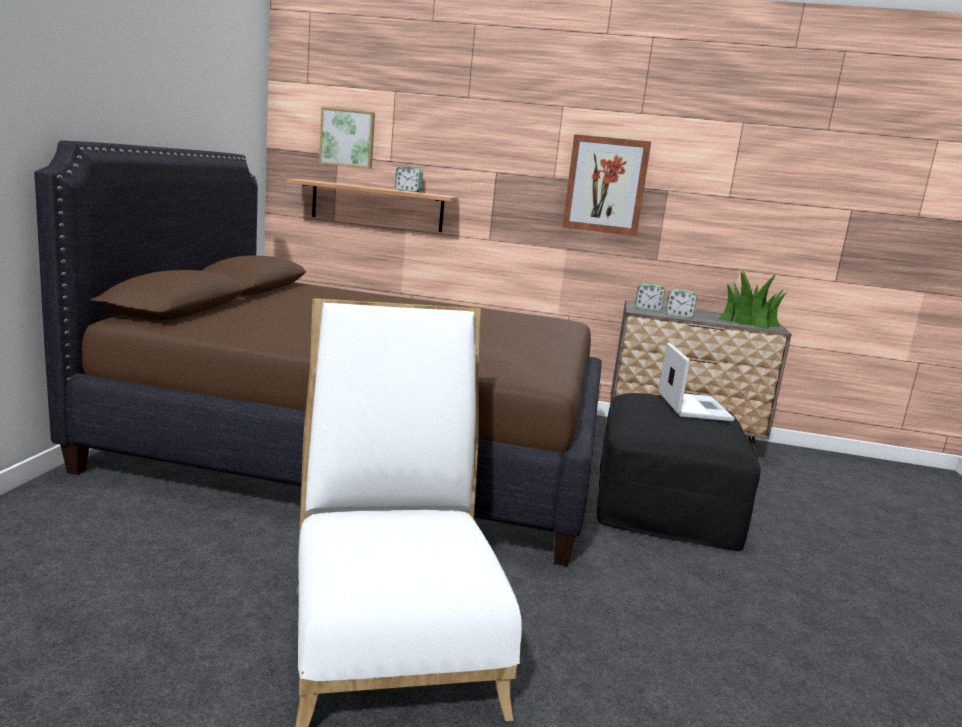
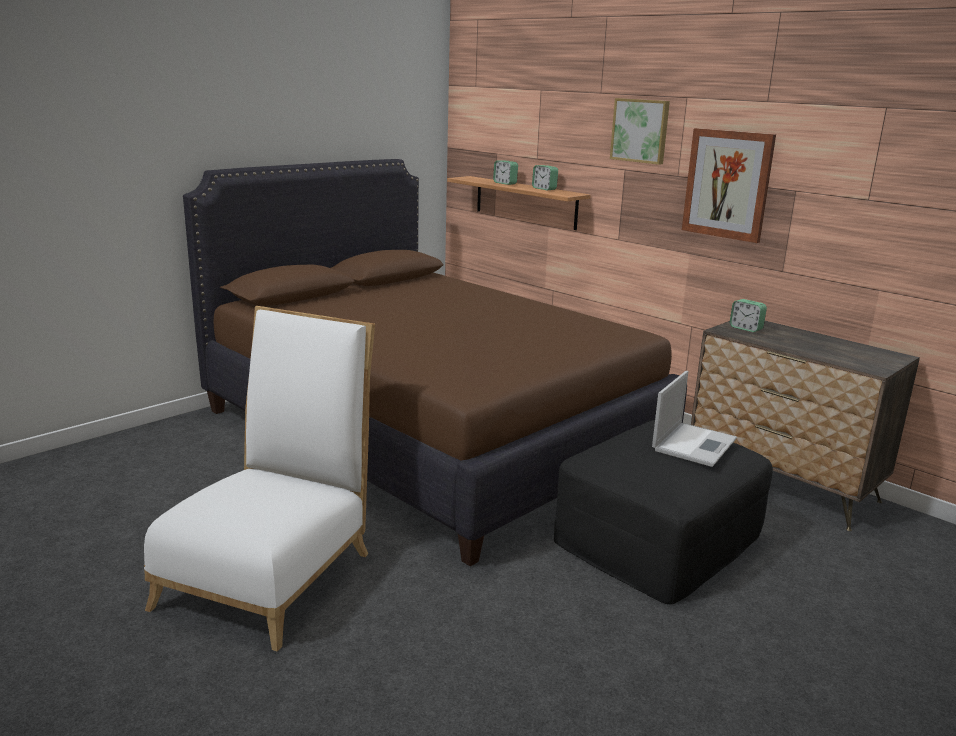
camera: 35 degrees right, 5 degrees up
(347, 138) = (503, 137): picture -> picture (640, 130)
(679, 315) = (769, 340): alarm clock -> alarm clock (505, 183)
(748, 321) = (862, 355): potted plant -> none

